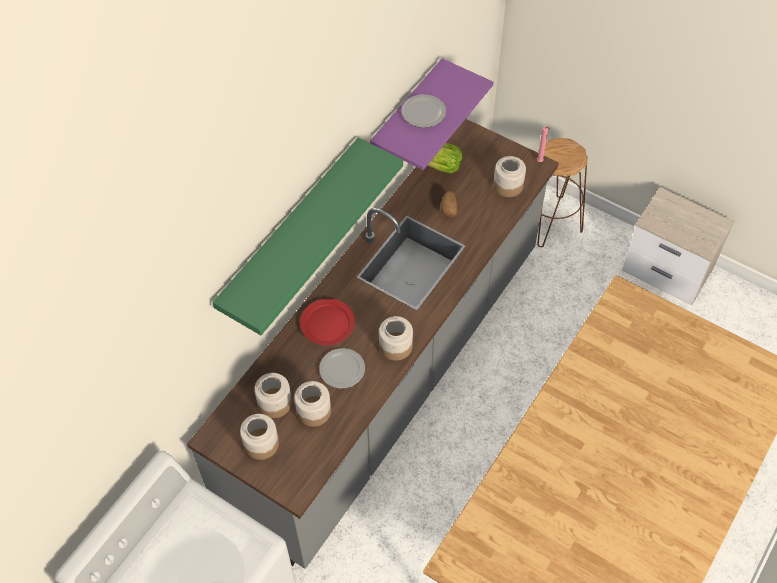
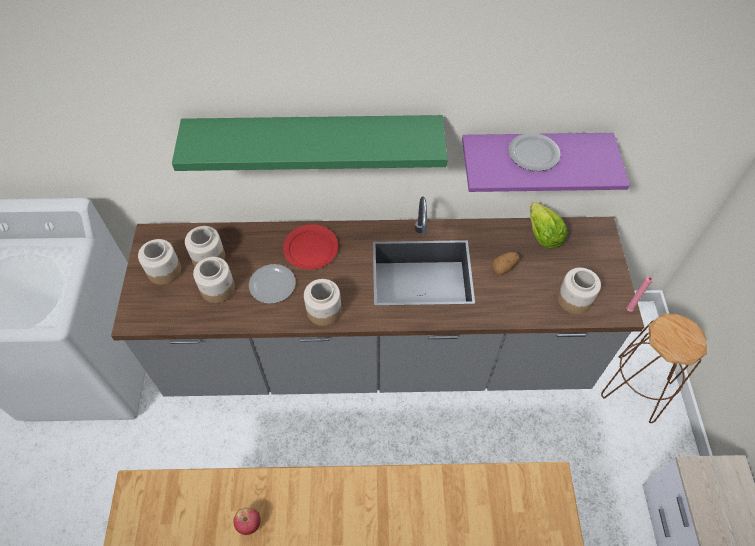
camera: 55 degrees right, 0 degrees up
(530, 495) = (249, 524): none -> apple

